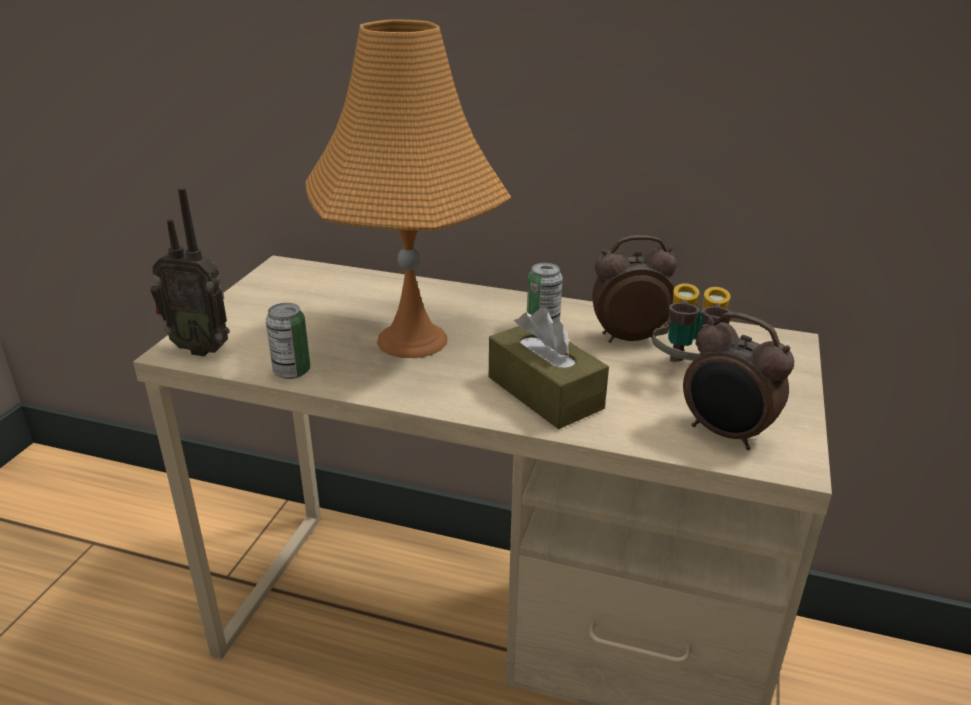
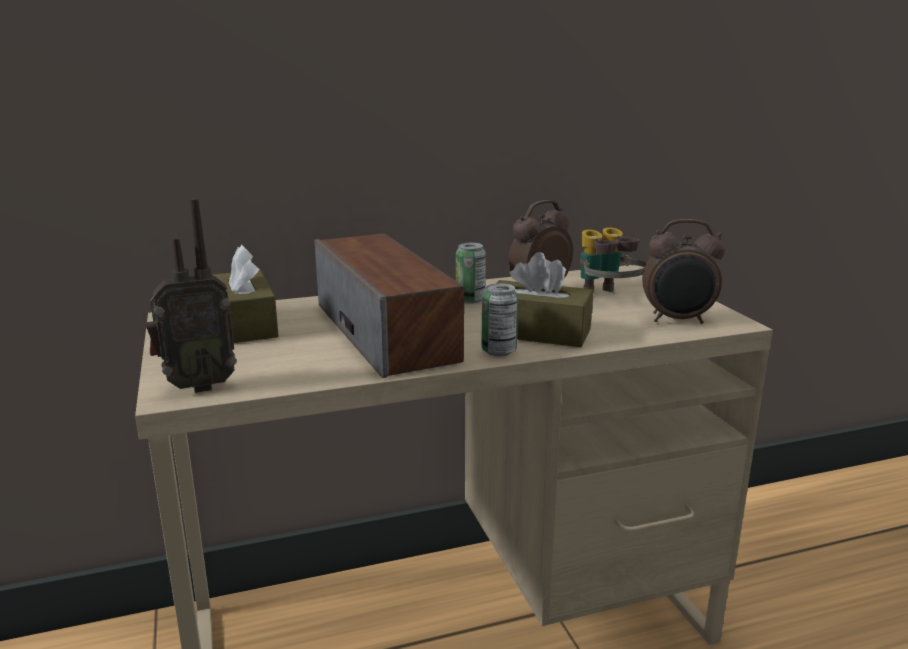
camera: 35 degrees left, 10 degrees down
(292, 371) = (318, 376): can -> can (498, 351)
(318, 292) = (245, 324): none -> brown tissue box
(411, 340) = (386, 331): orange table lamp -> speaker

